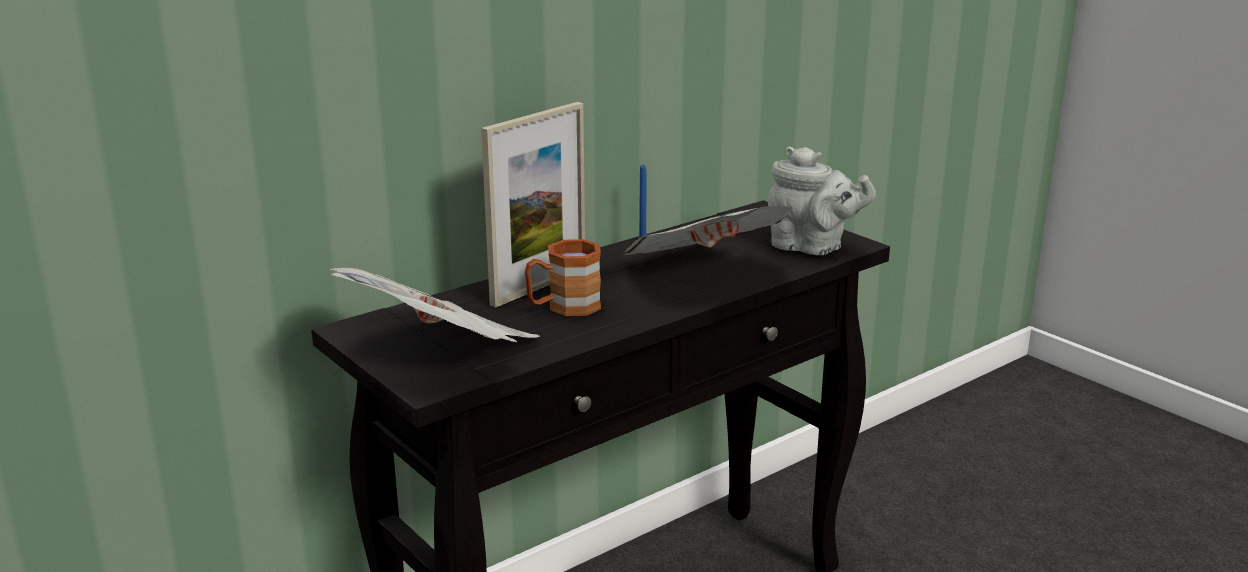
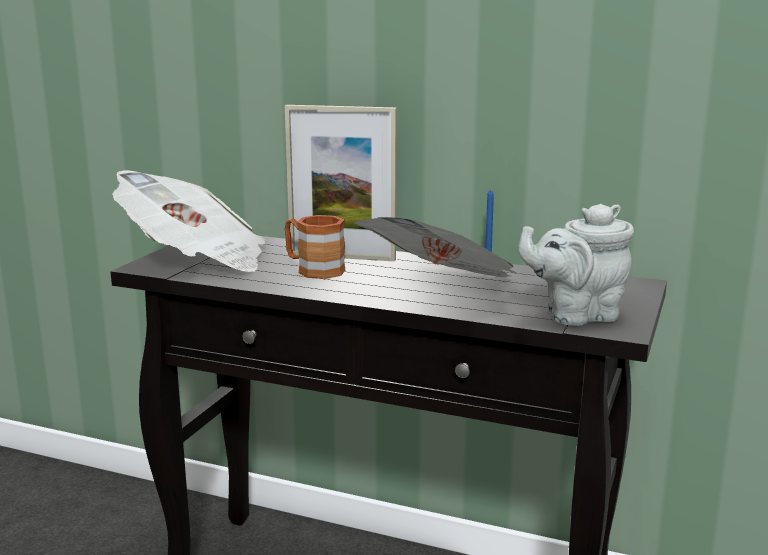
camera: 60 degrees right, 5 degrees down
(812, 247) = (576, 315): grey teapot -> grey teapot turned 75 degrees clockwise

